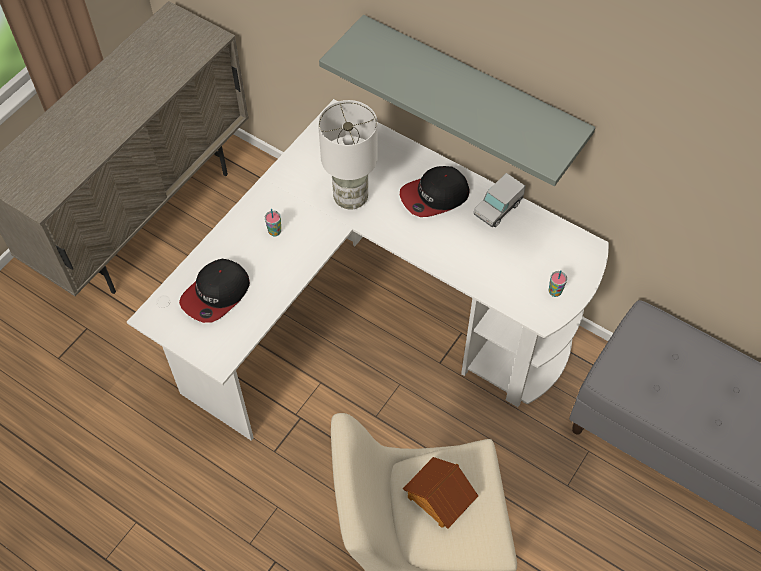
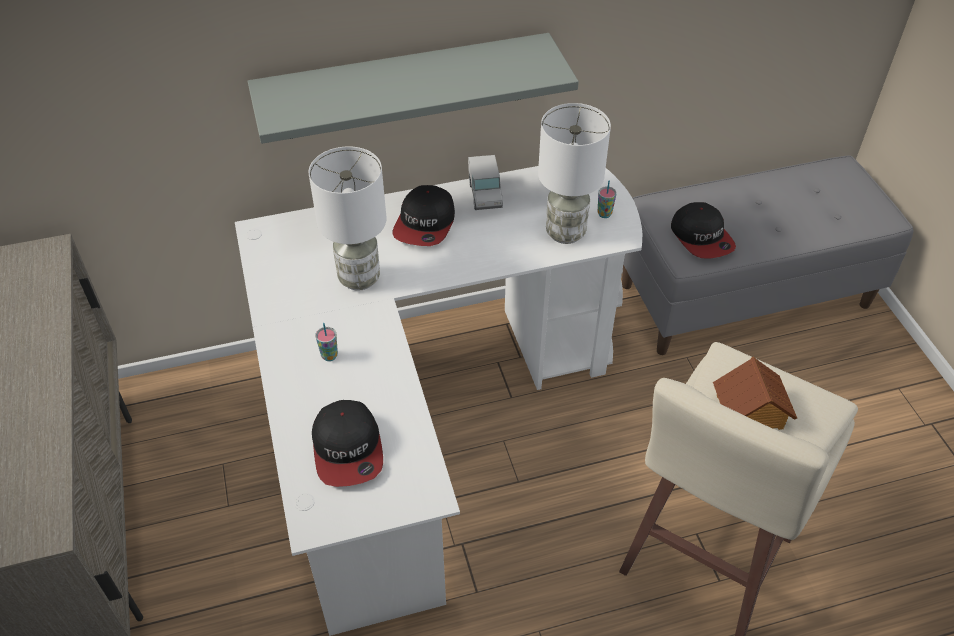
camera: 50 degrees left, 10 degrees down
(509, 281) = (564, 233): none -> white table lamp
(647, 374) = (702, 237): none -> cap

